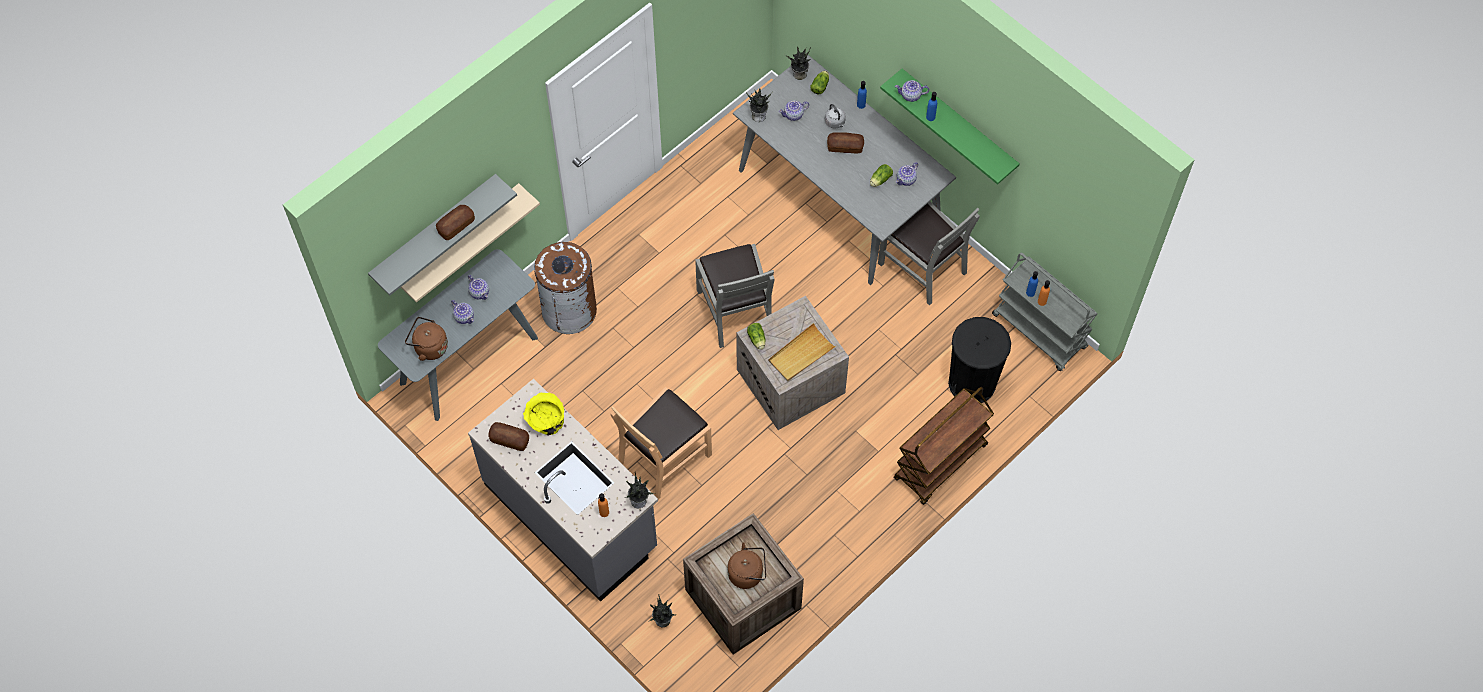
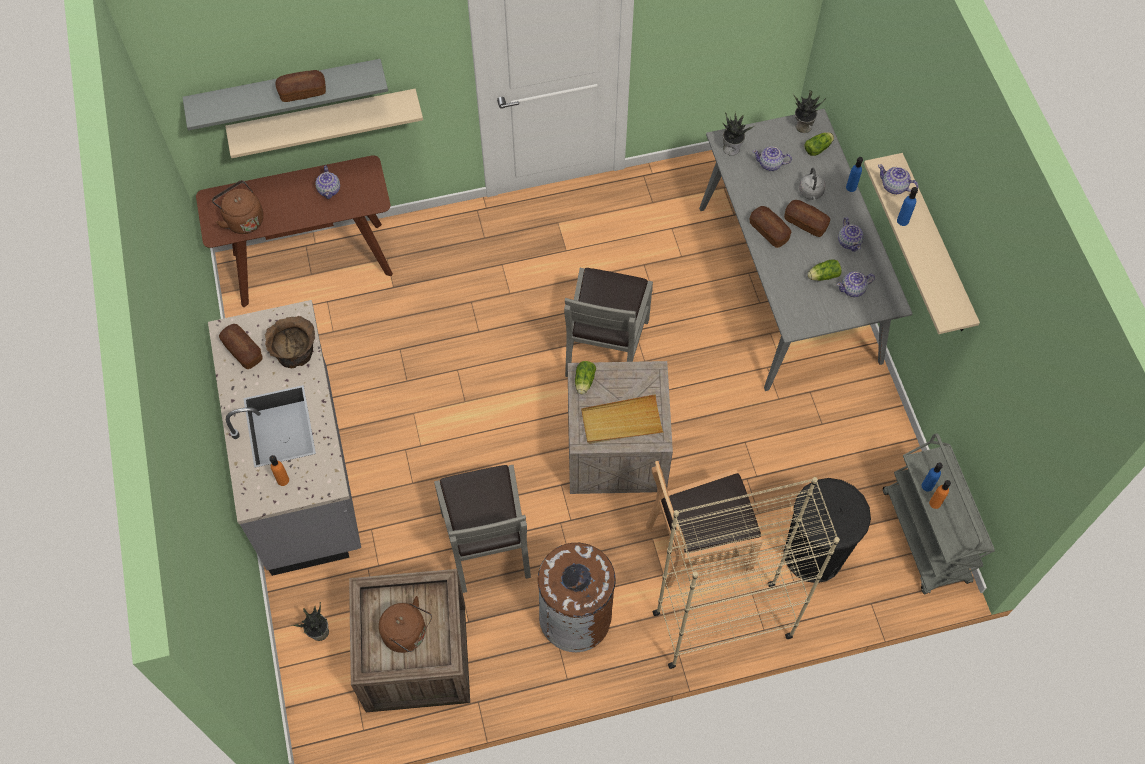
camera: 30 degrees right, 0 degrees up
(464, 316) = (298, 206): teapot -> teapot (849, 241)
(469, 360) = (312, 263): grey console table -> brown console table
(545, 418) = (294, 347): yellow bowl -> brown bowl
(569, 310) = (440, 263): brown trash can -> brown trash can (575, 617)
(639, 500) = (327, 487): potted plant -> none
(664, 457) = (434, 460): brown chair -> brown chair (698, 545)
(823, 165) = (769, 231): none -> bread
(923, 267) = (834, 400): grey chair -> grey chair (487, 543)
(940, 463) = (723, 625): brown cart -> beige bookcase
(958, 124) = (934, 246): green shelf -> beige shelf

